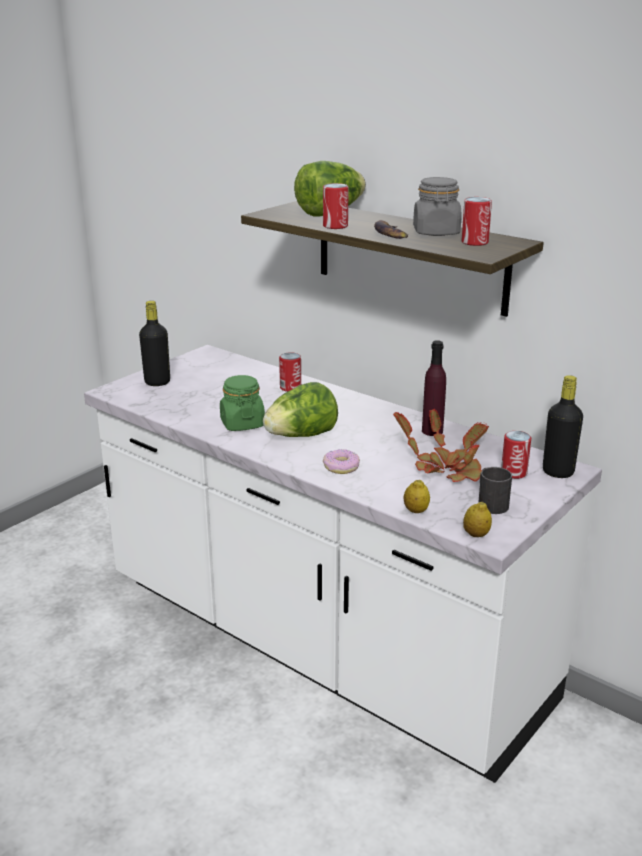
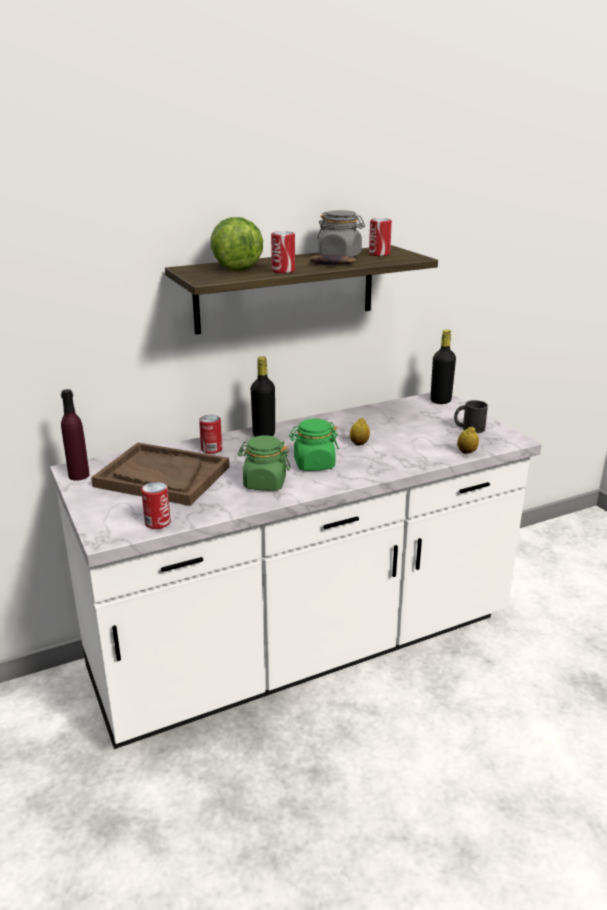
camera: 65 degrees left, 0 degrees up
(157, 382) = (117, 507): black bottle -> black bottle (264, 434)
(220, 383) = (162, 477): none -> brown tray
(301, 436) = (314, 464): lettuce -> green jar
(341, 467) = (382, 461): donut -> none
(432, 431) = (349, 419): purple bottle -> purple bottle (79, 475)
(446, 468) = (411, 429): potted plant -> none
(476, 535) = (508, 442): lemon -> lemon (359, 443)
(514, 473) = (432, 412): can -> can (157, 523)

